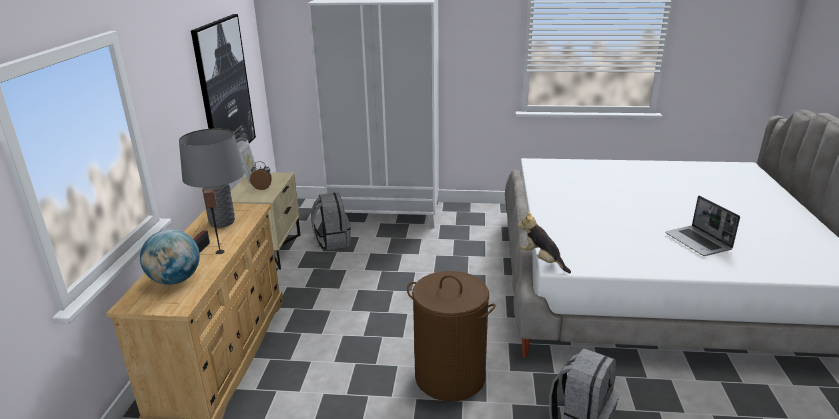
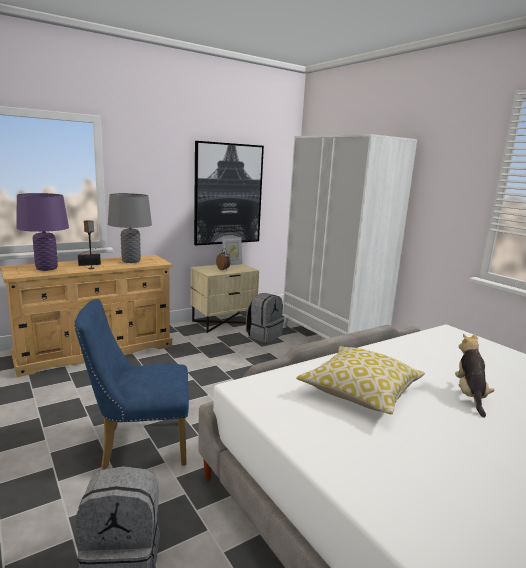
camera: 50 degrees right, 10 degrees down
(175, 280) = (46, 268): globe -> purple table lamp
(449, 377) = (138, 445): brown laundry basket -> blue chair
(542, 261) = (243, 379): plush toy -> plush toy (469, 395)
(594, 228) = (360, 391): none -> pillow
(698, 242) = (454, 479): laptop -> none

